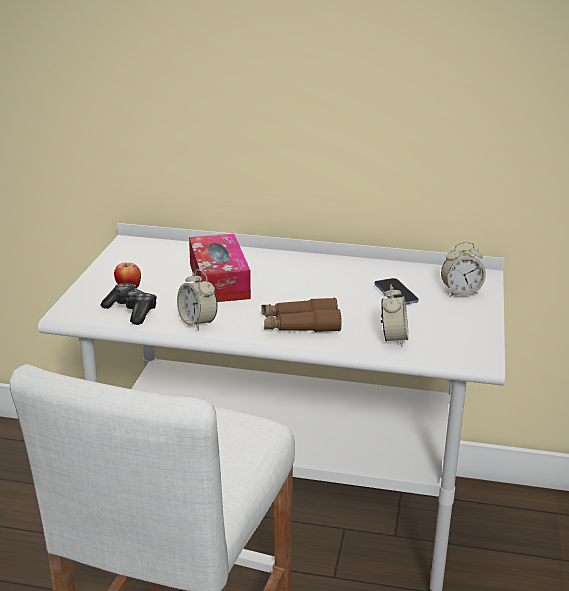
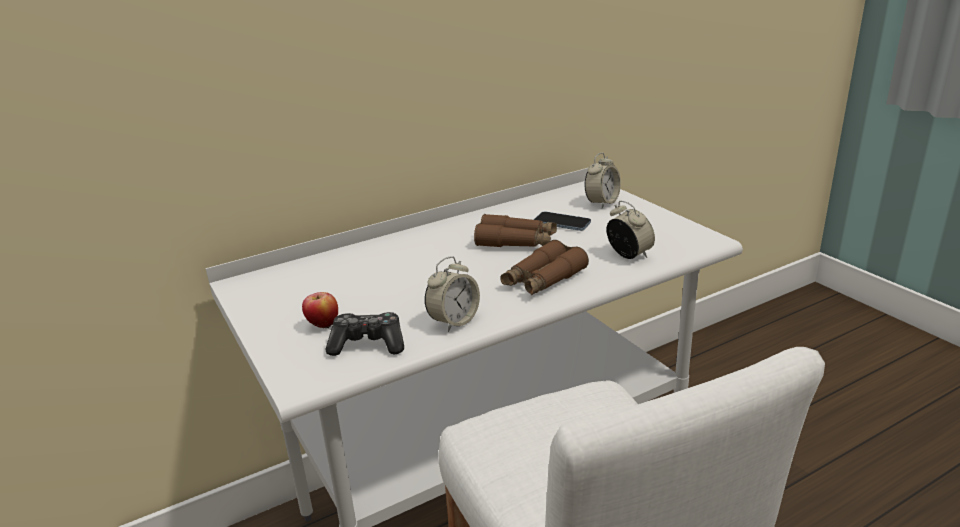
camera: 40 degrees left, 0 degrees up
(197, 322) = (454, 321): alarm clock -> alarm clock turned 60 degrees counterclockwise
(219, 281) = (400, 277): tissue box -> none
(335, 292) = (516, 242): none -> brown binoculars

